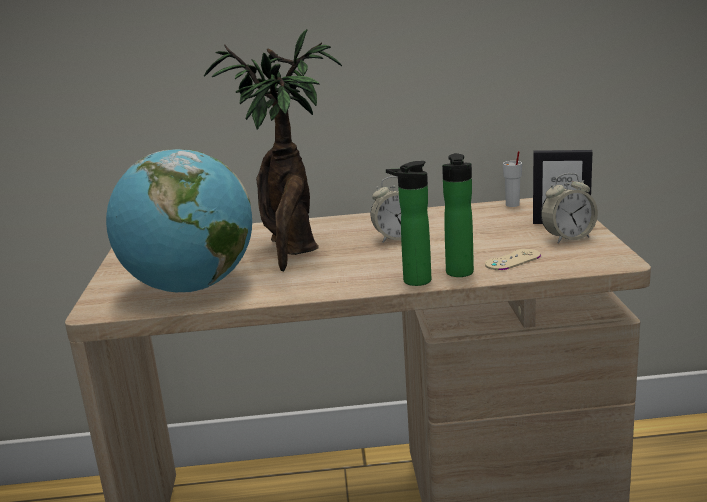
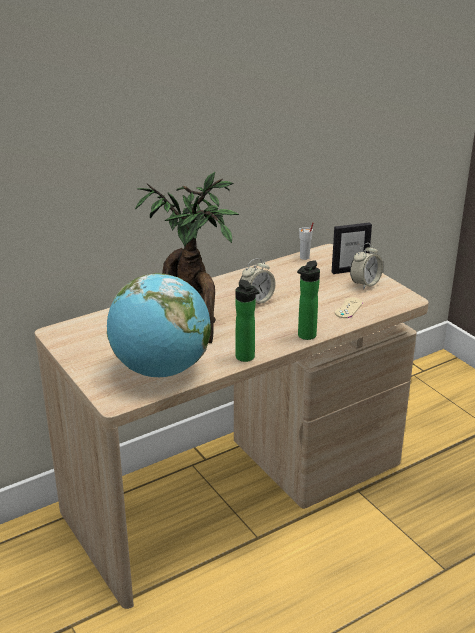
camera: 30 degrees left, 10 degrees up
(460, 274) = (327, 325): bottle -> bottle (246, 358)

